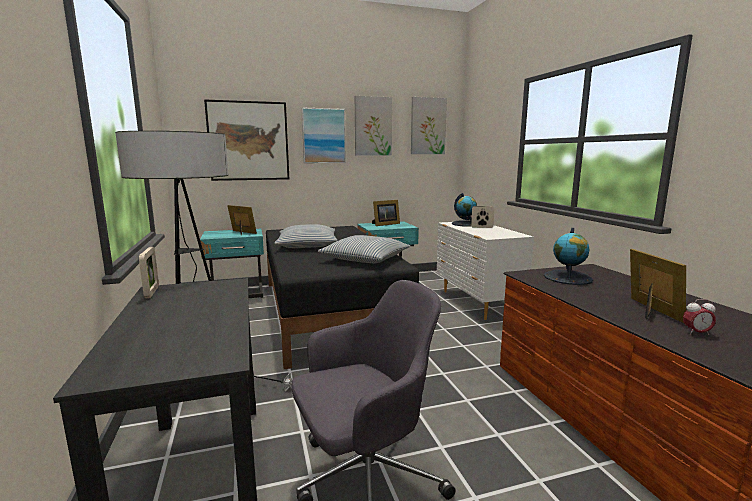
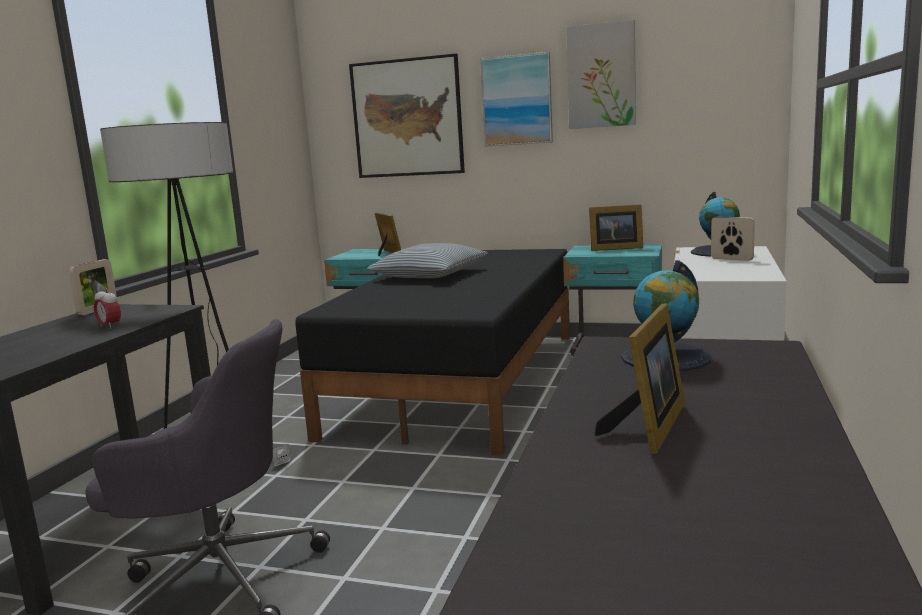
camera: 35 degrees right, 0 degrees up
(365, 259) = (455, 299): pillow -> none
(428, 126) = (712, 64): picture -> none
(696, 333) = (622, 471): alarm clock -> alarm clock (110, 327)

